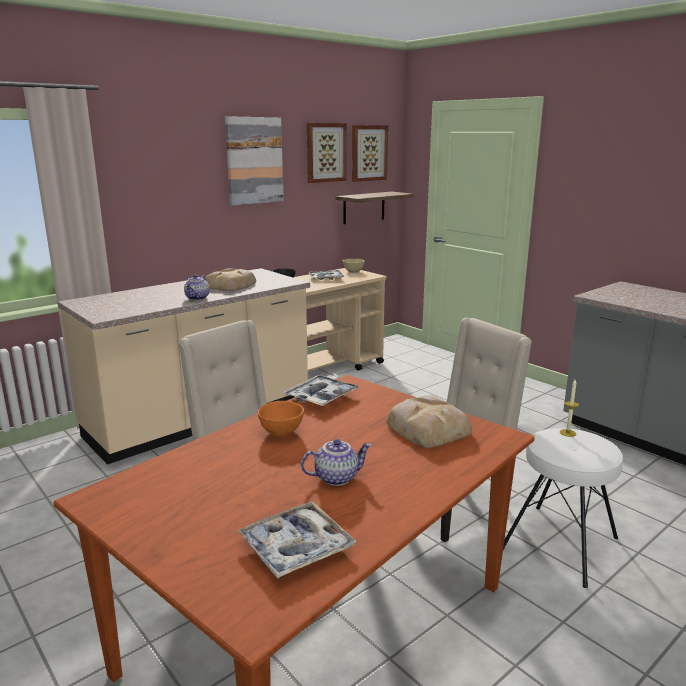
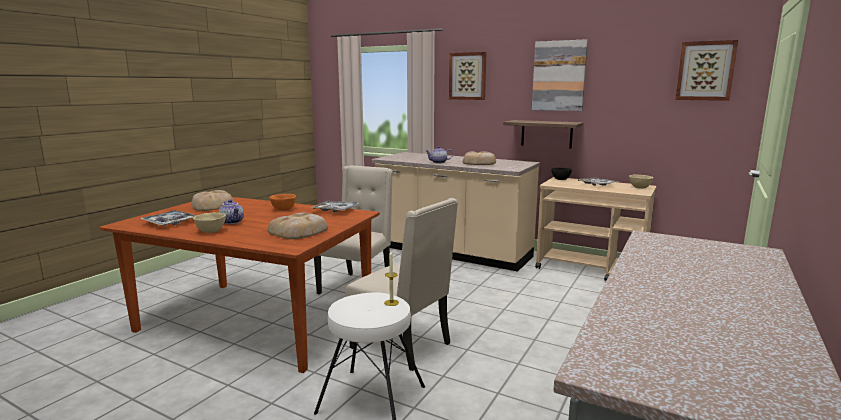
camera: 70 degrees right, 5 degrees down
(175, 499) = (213, 205): none -> bread
(325, 152) = (641, 70): picture -> picture (467, 76)
(364, 207) = (691, 128): shelf -> shelf (546, 134)
(394, 497) = (210, 232): none -> beige bowl

